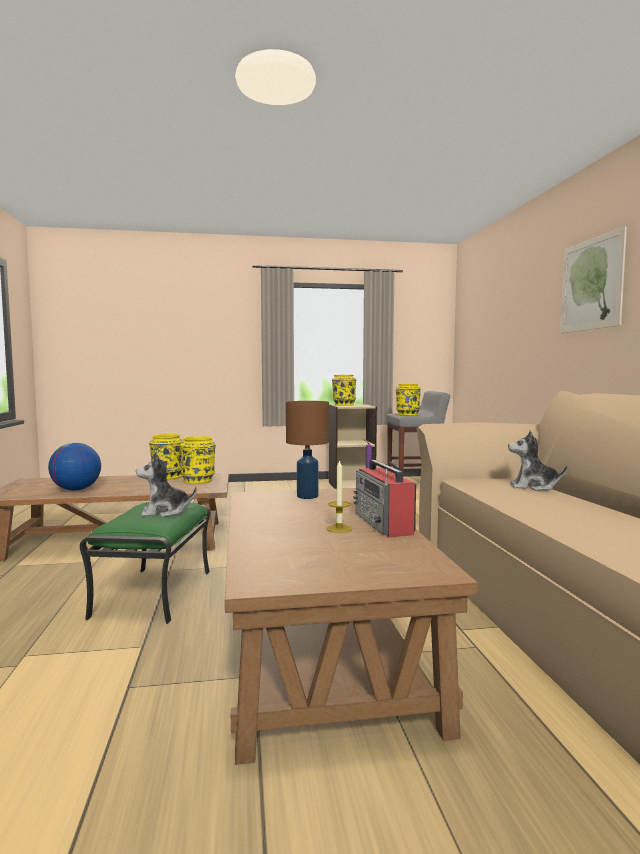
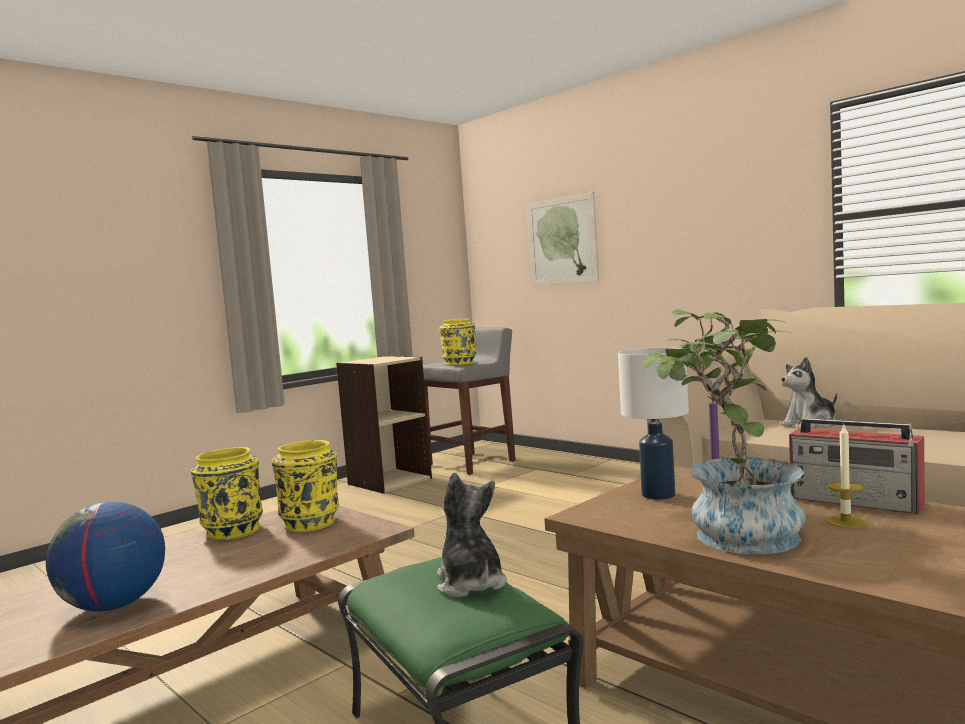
camera: 35 degrees left, 0 degrees up
(164, 512) = (470, 584): plush toy -> plush toy turned 120 degrees clockwise
(271, 517) = (730, 533): none -> potted plant
(308, 496) = (659, 494): brown table lamp -> white table lamp
(343, 405) = (367, 361): yellow vase -> none
(591, 284) = (730, 184): picture -> picture (562, 241)

